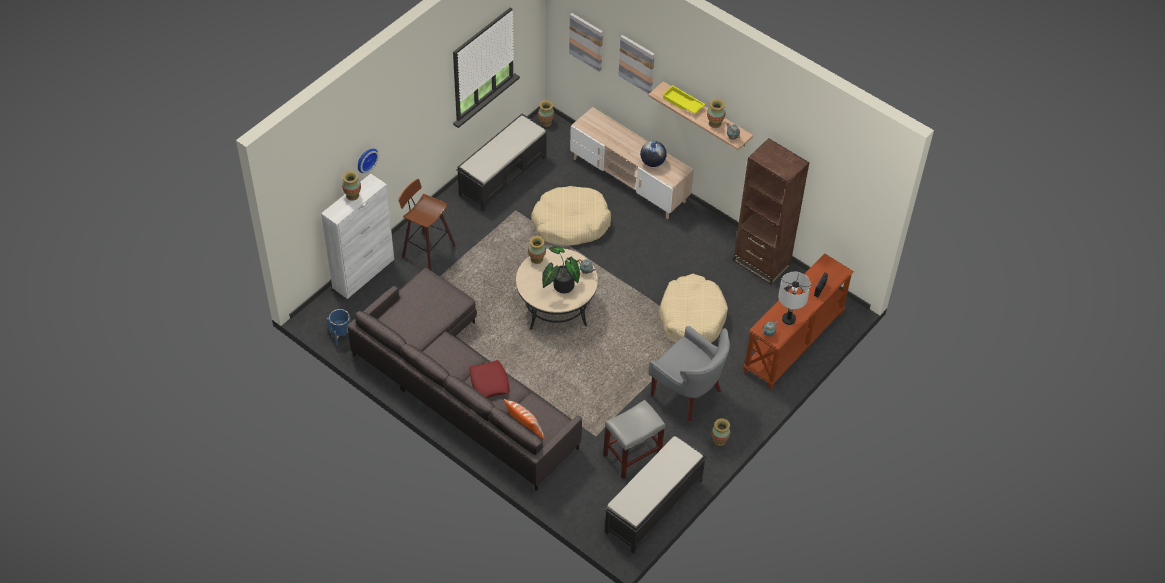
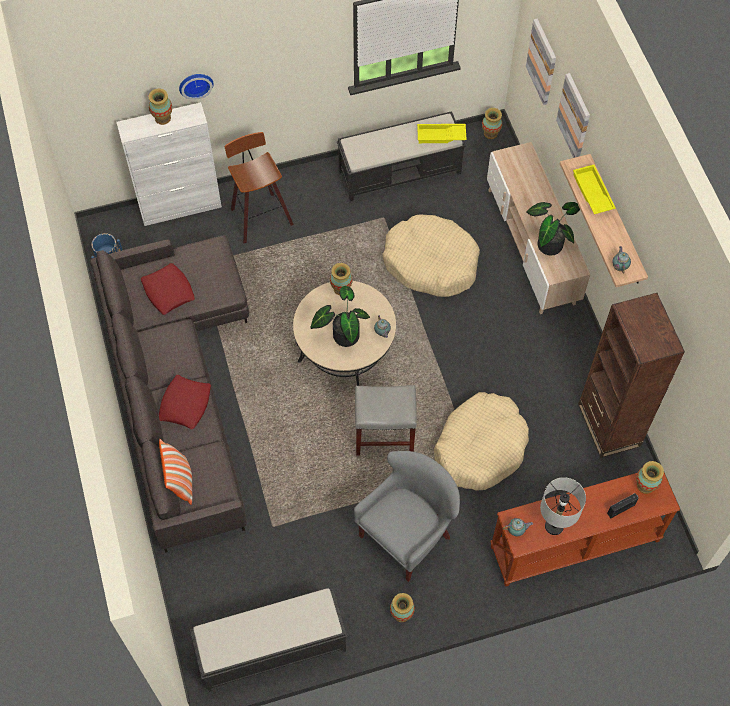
camera: 35 degrees right, 10 degrees up
(417, 320) = (168, 291): none -> red pillow
(527, 132) = (440, 136): none -> yellow tray
(632, 456) = (293, 574): grey stool -> grey stool (383, 436)
(652, 162) = (549, 242): globe -> potted plant
(687, 394) = (407, 536): grey armchair -> grey armchair turned 120 degrees counterclockwise
(715, 123) = (611, 238): vase -> vase (645, 485)

